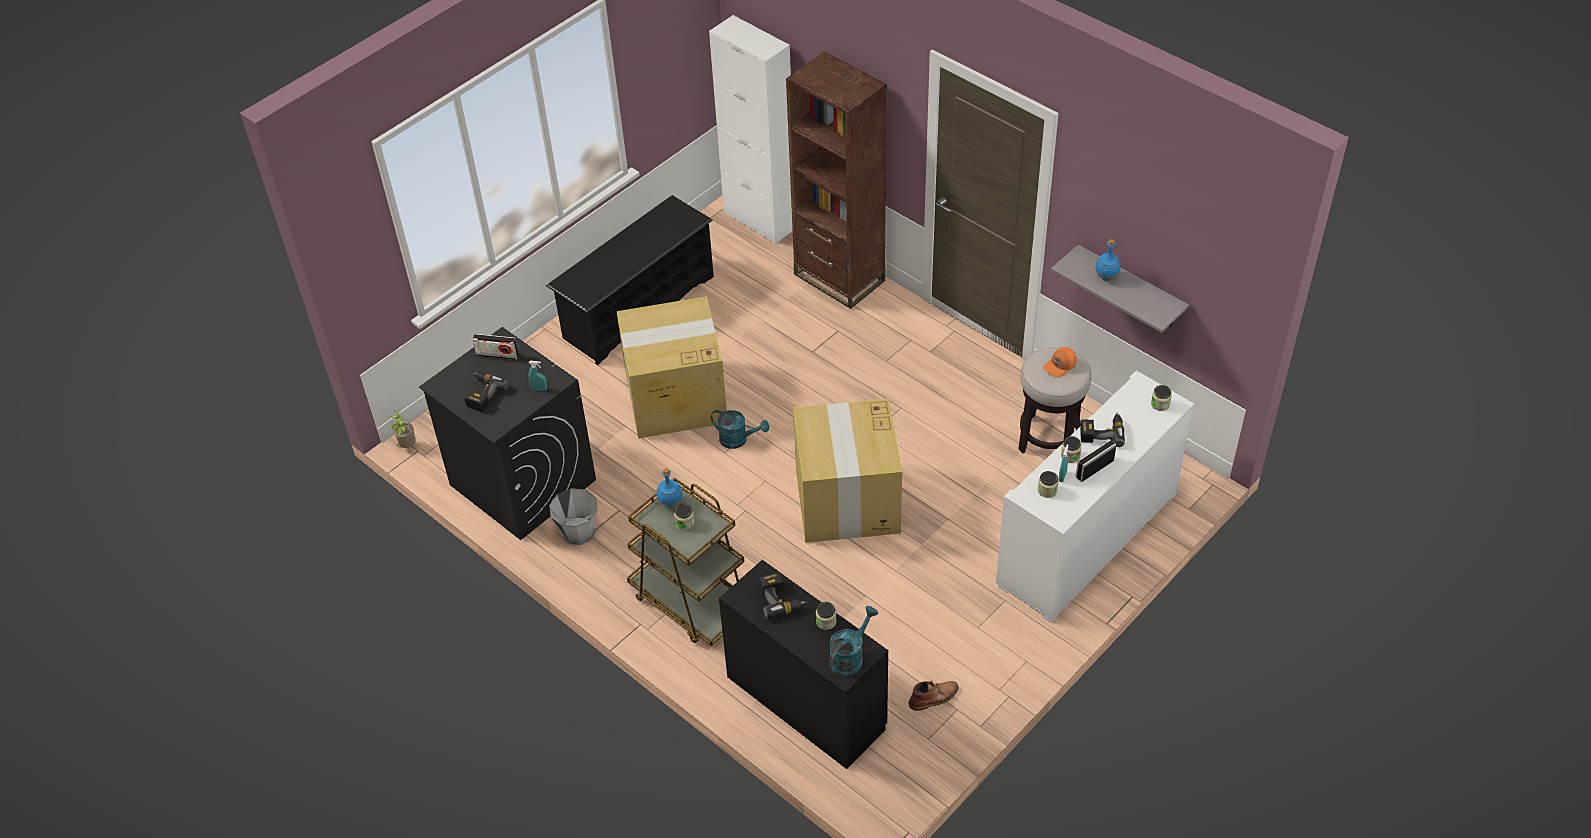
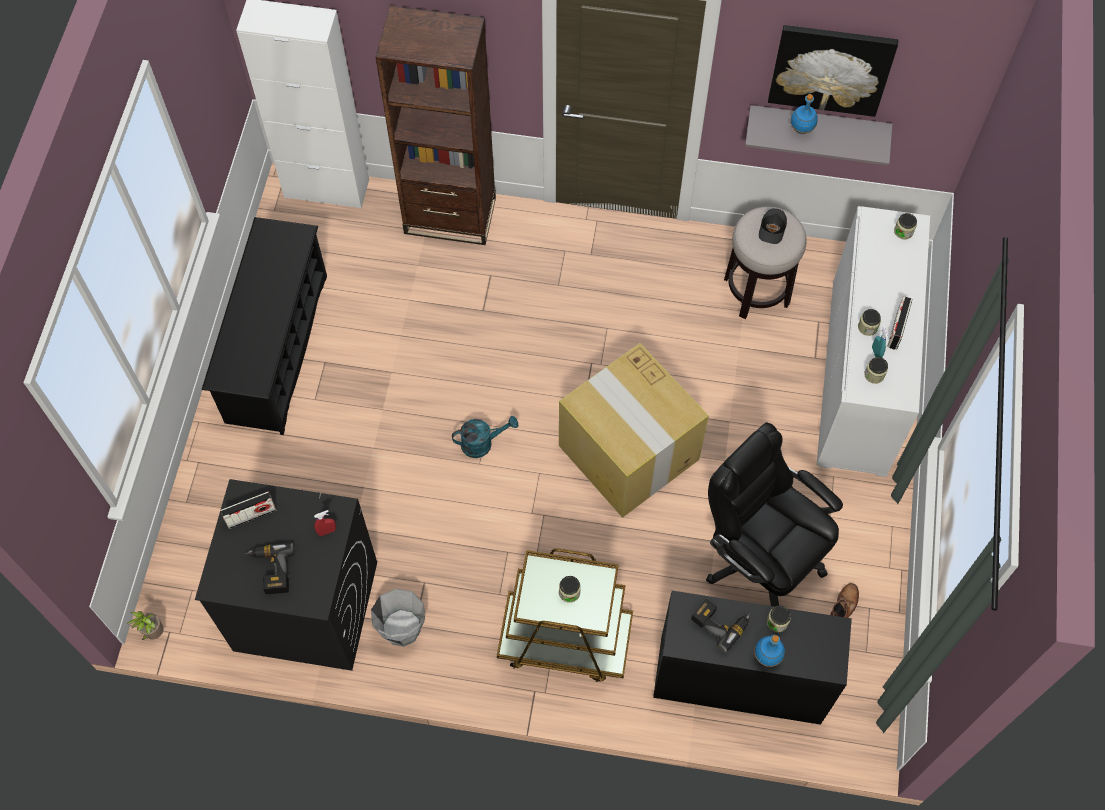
camera: 35 degrees left, 15 degrees up
(539, 389) = (327, 531): turquoise spray bottle -> red spray bottle
(670, 503) = (539, 579): blue bottle -> blue bottle (767, 656)
(674, 398) = (388, 431): cardboard box -> none
(850, 657) = (824, 646): turquoise watering can -> none
(895, 626) = (760, 557): none -> black office chair
(1060, 366) = (773, 229): orange cap -> black cap
(1101, 432) = (876, 287): power drill -> none
(1138, 224) = (831, 68): none -> picture

